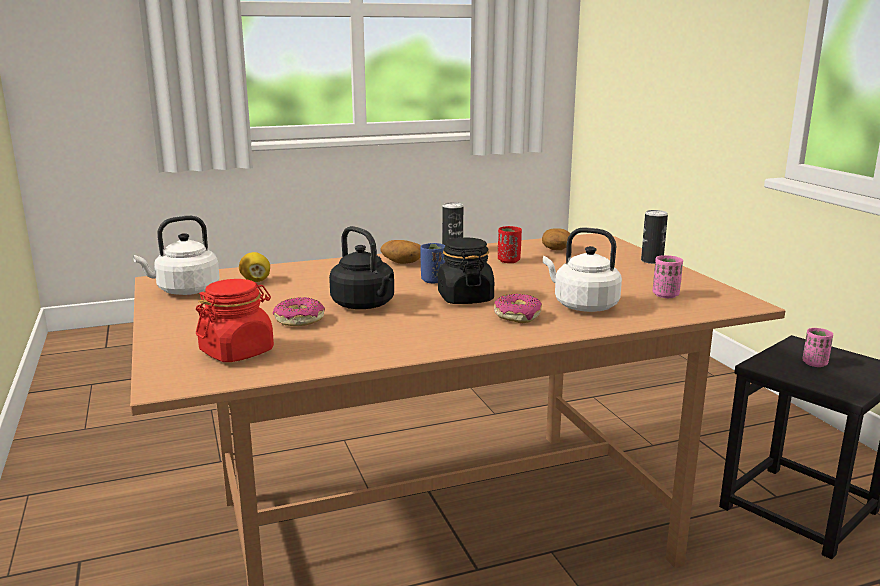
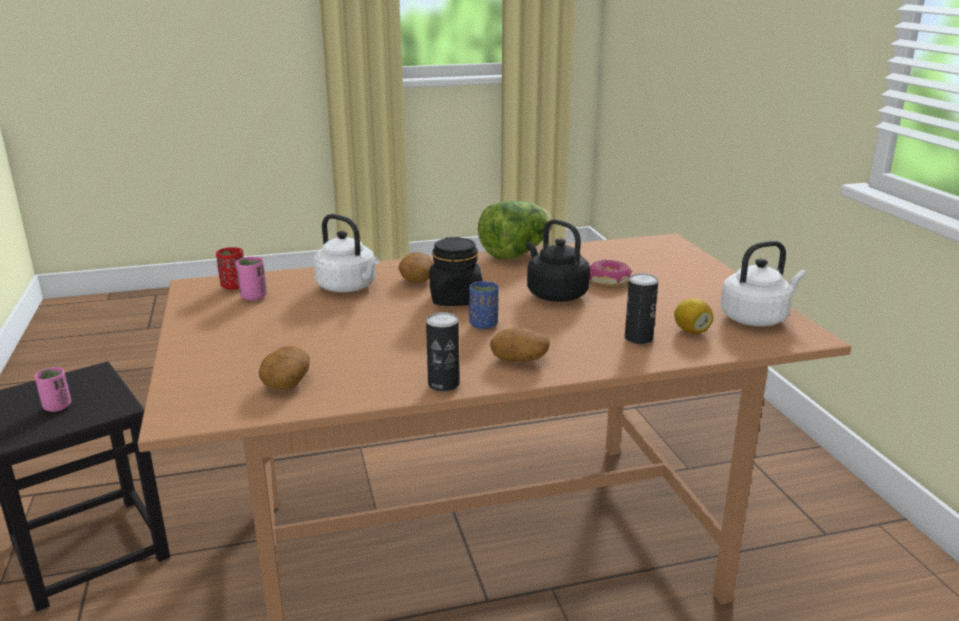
camera: 175 degrees left, 5 degrees up
(237, 352) = (640, 257): red jar -> none
(406, 353) = (515, 253): none -> lettuce
(509, 261) = (374, 358): red cup -> red cup (234, 286)
(517, 316) = (416, 279): donut -> potato
(652, 261) = (185, 351): can -> can (638, 338)

